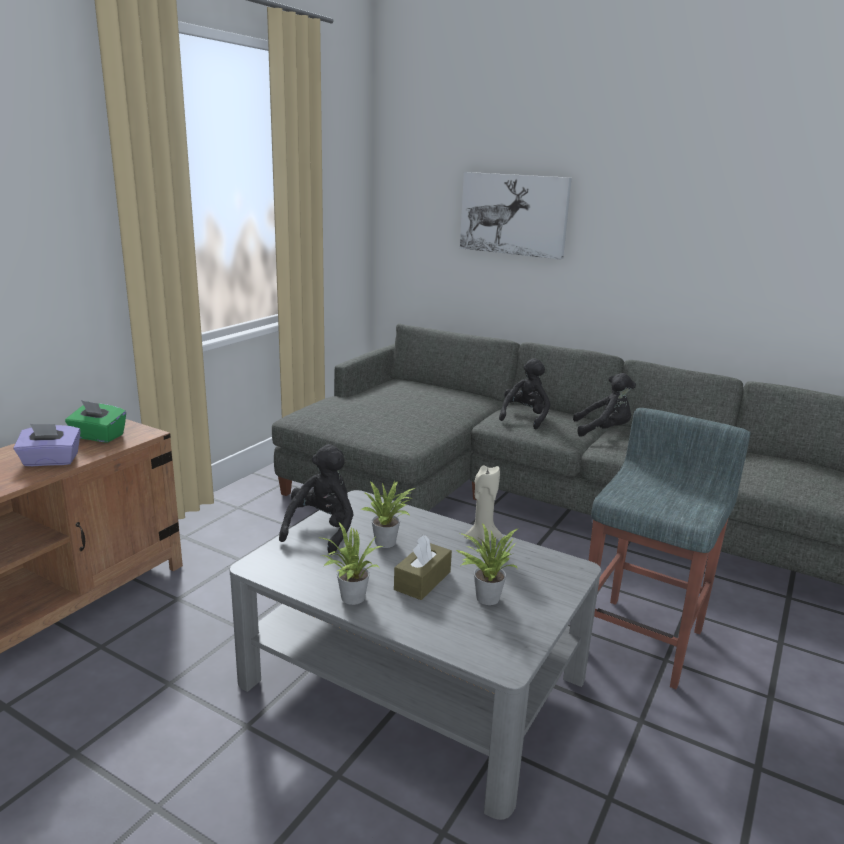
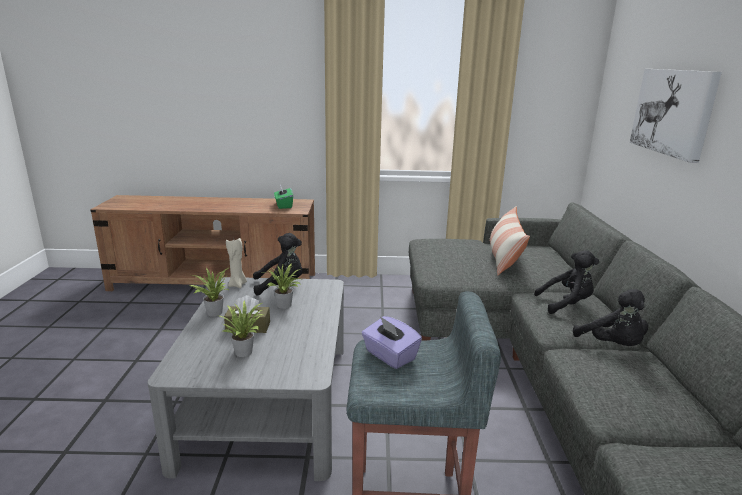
camera: 60 degrees right, 0 degrees up
(51, 461) = (248, 207): purple tissue box -> purple tissue box (389, 356)
(405, 401) = (504, 257): none -> pillow
(482, 538) = (321, 333): beige candle -> beige candle (238, 285)

